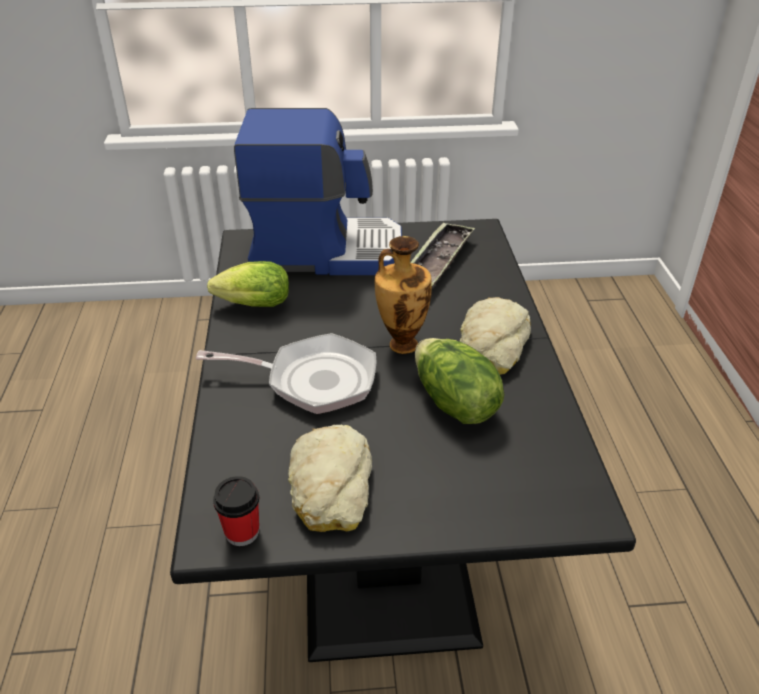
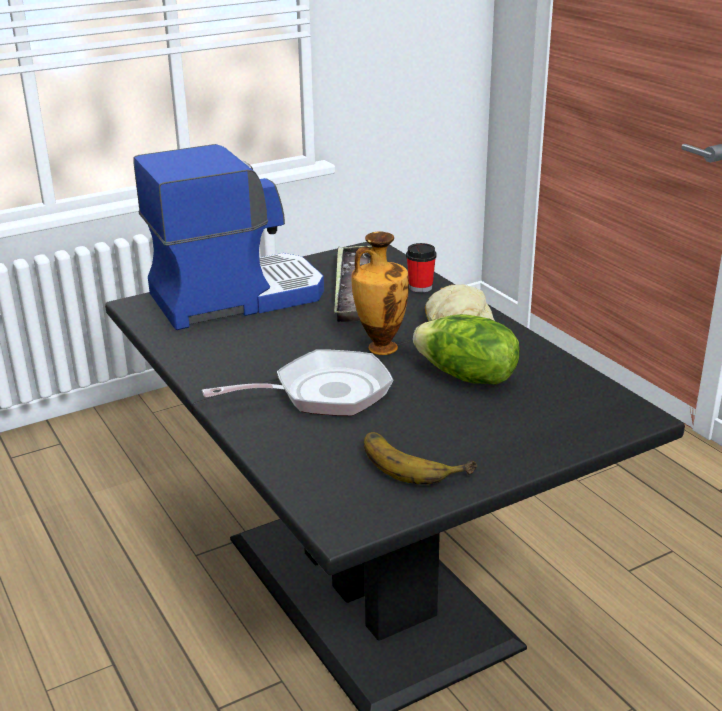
camera: 25 degrees left, 10 degrees down
(242, 532) = (366, 513): cup -> cup (420, 287)
(250, 305) = (201, 354): lettuce -> none
(330, 487) = (415, 460): bread -> banana

